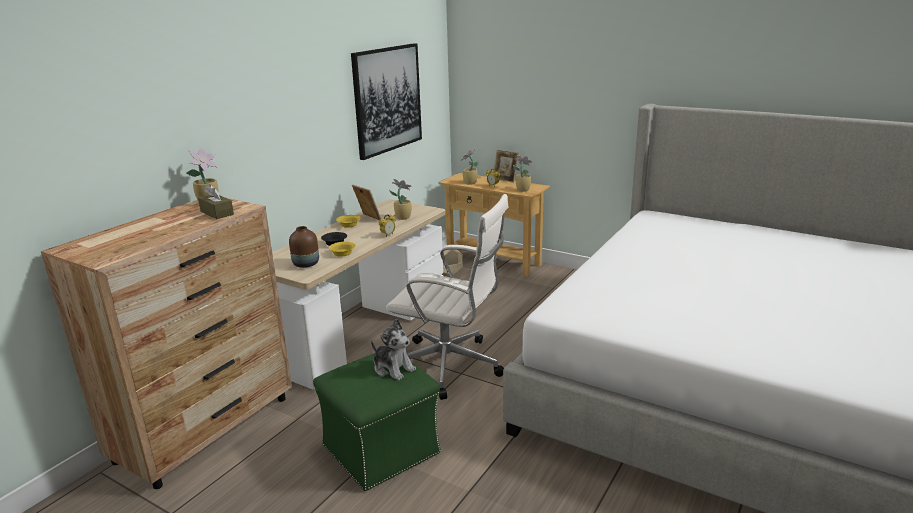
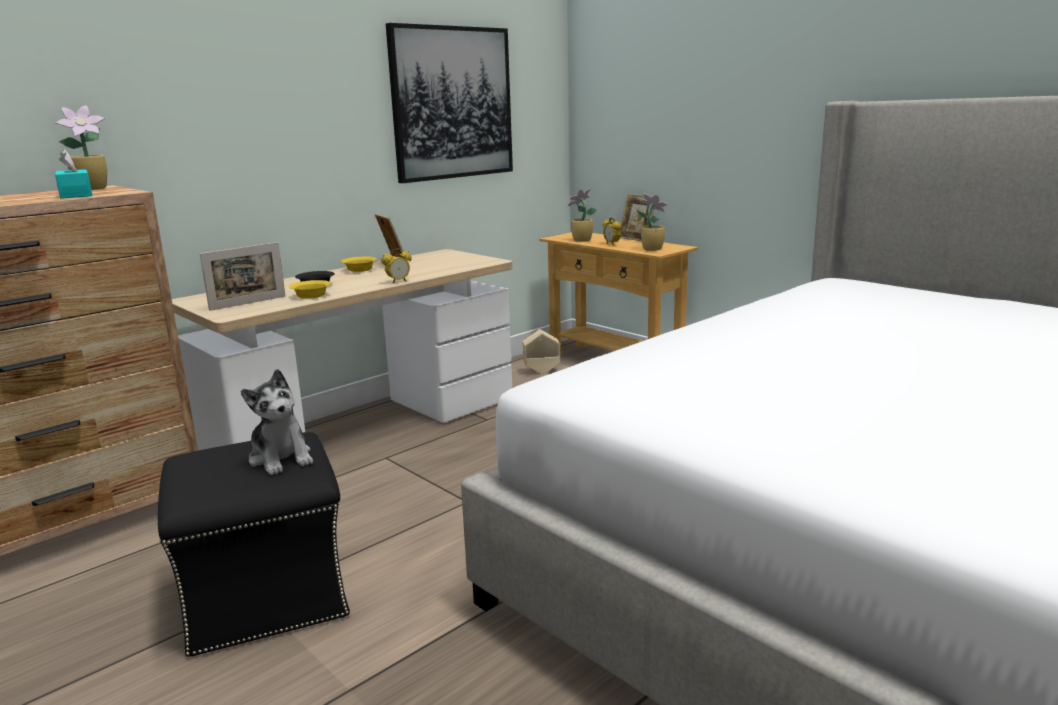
camera: 15 degrees right, 5 degrees down
(217, 213) = (76, 195): brown tissue box -> turquoise tissue box
(306, 264) = (248, 303): brown vase -> picture frame
(382, 449) = (267, 595): green ottoman -> black ottoman
(402, 217) = (442, 266): potted plant -> none
(450, 366) = (457, 490): white office chair -> none

